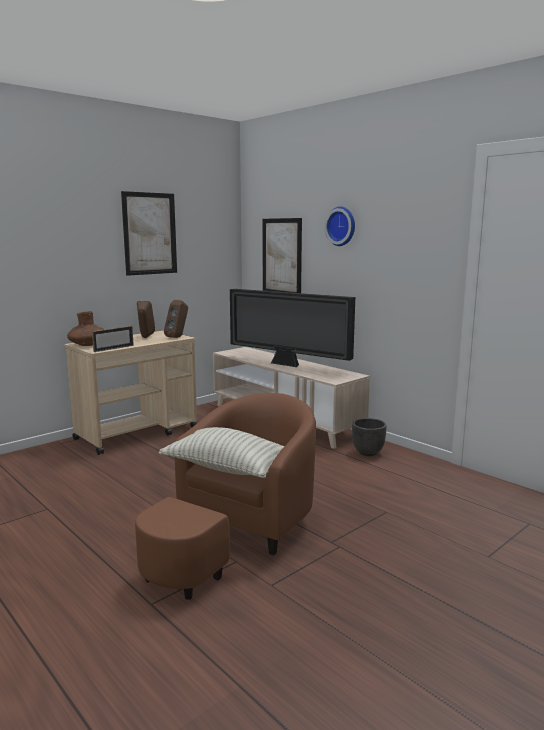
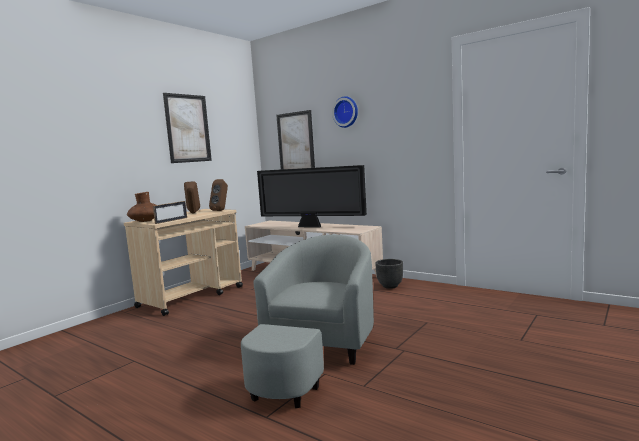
camera: 10 degrees left, 5 degrees down
(227, 468) = (304, 296): pillow -> none
(238, 534) = (316, 354): brown armchair -> grey armchair

